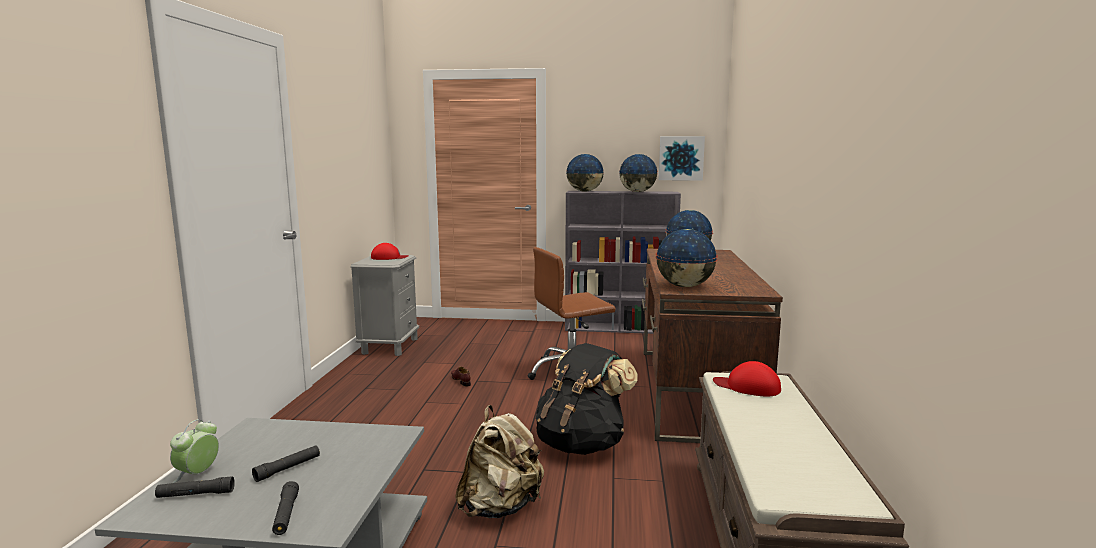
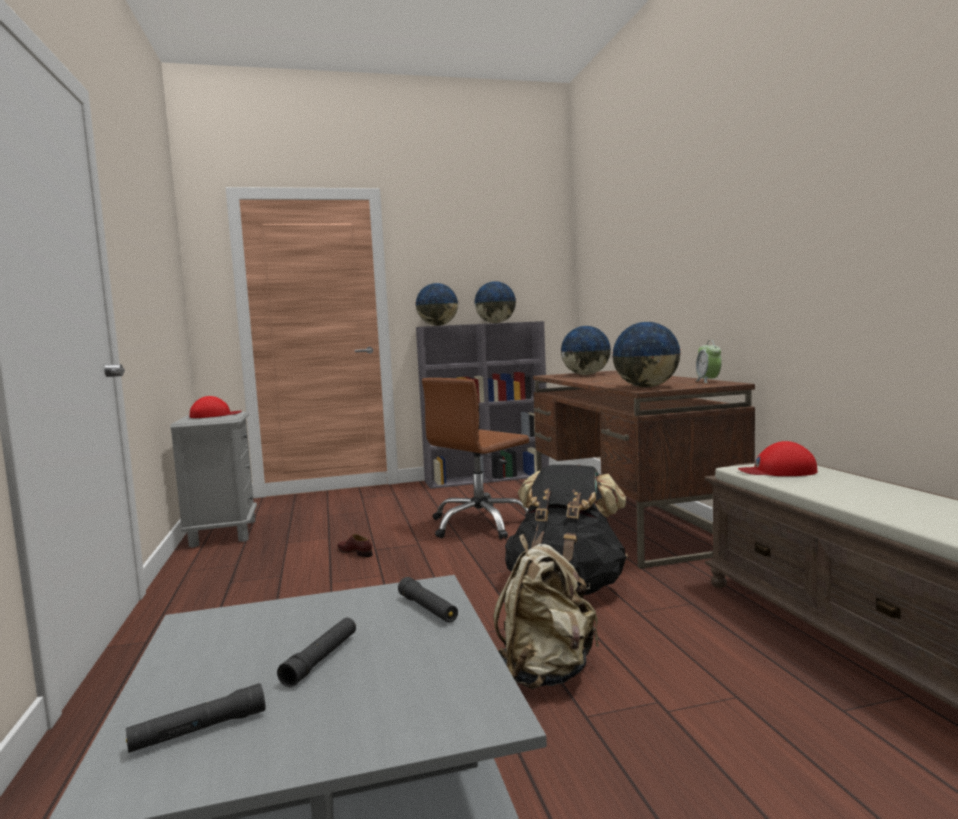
camera: 20 degrees left, 5 degrees down
(198, 474) = (167, 702): alarm clock -> alarm clock (708, 381)
(286, 514) = (400, 716): black flashlight -> black flashlight (428, 609)
(681, 158) = (532, 286): picture -> none

